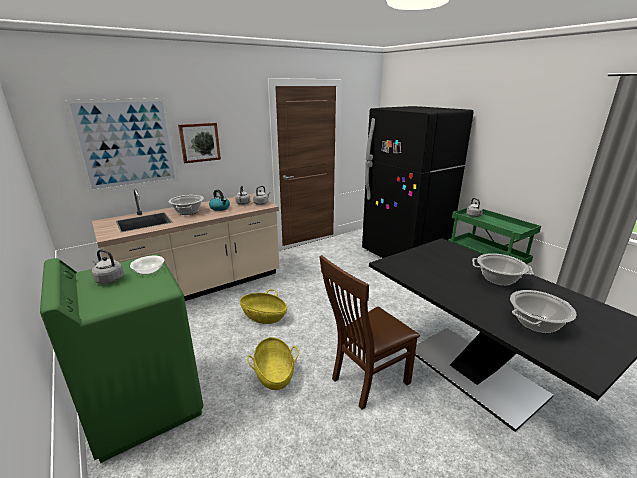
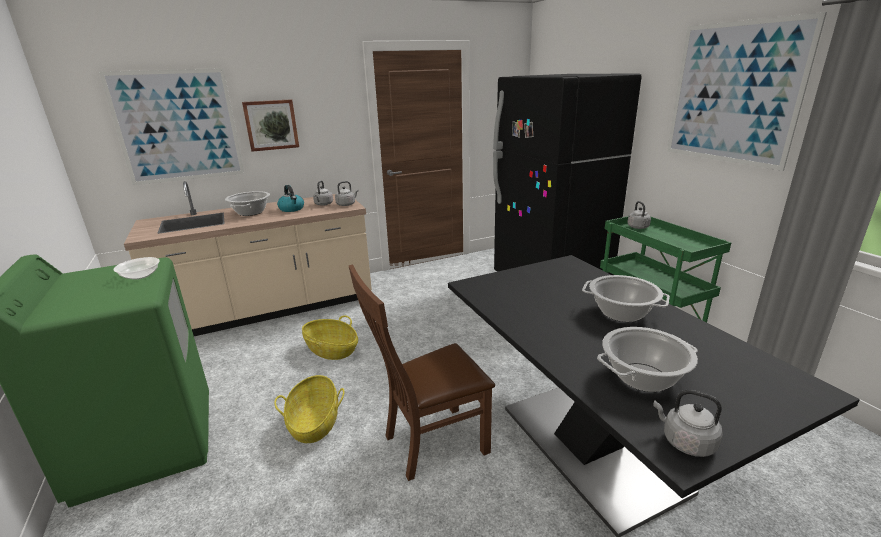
camera: 10 degrees right, 0 degrees up
(109, 279) = (88, 283): grey kettle -> grey kettle (685, 442)
(542, 127) = (733, 93): none -> picture

